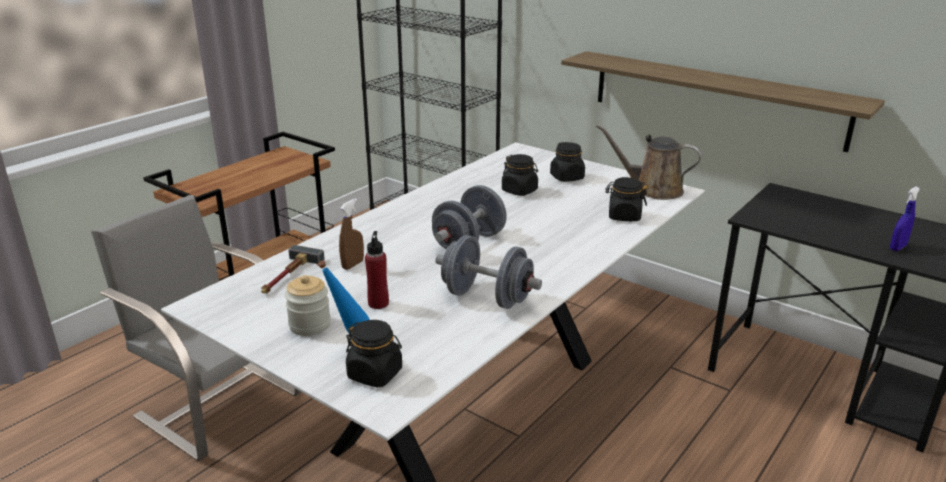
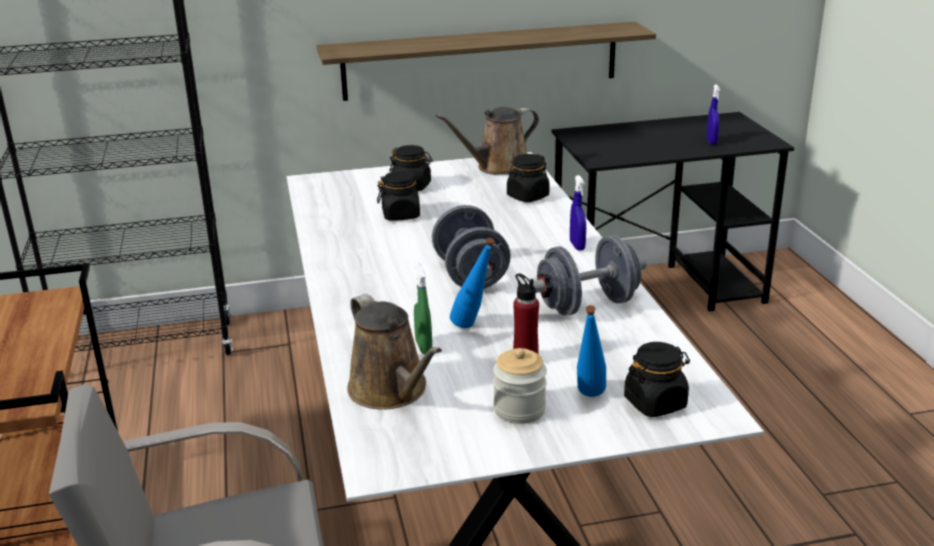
camera: 50 degrees left, 0 degrees up
(287, 276) = (391, 391): hammer -> brown watering can
(353, 265) = (423, 347): brown spray bottle -> green spray bottle
(398, 270) = (473, 328): none -> blue bottle
(575, 261) = (577, 246): none -> blue spray bottle

